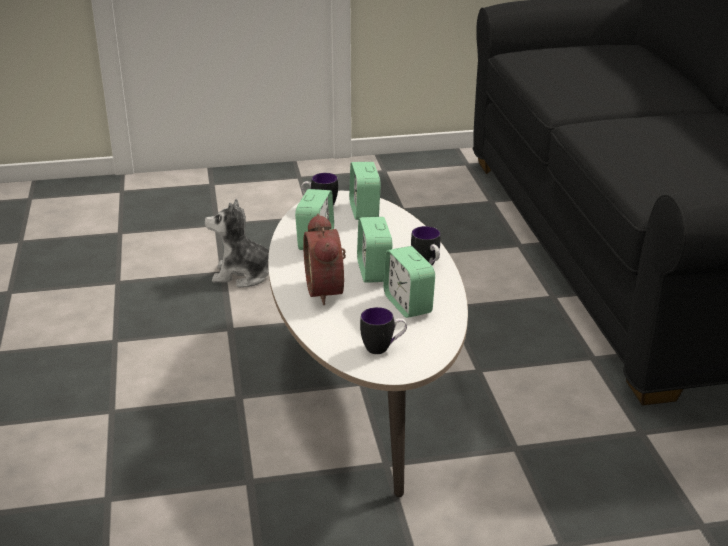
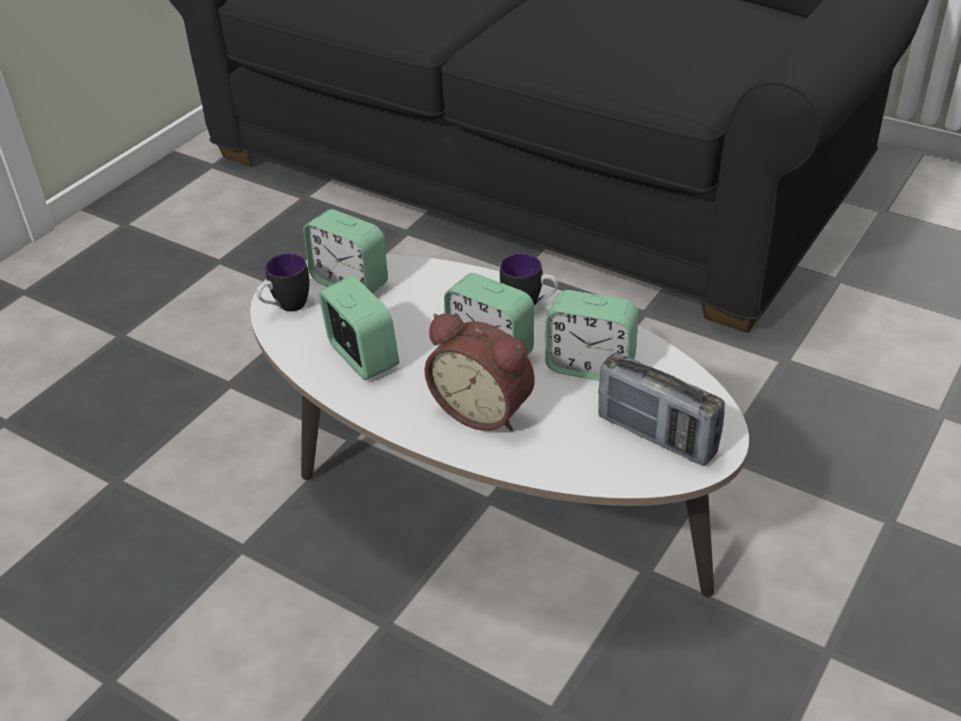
camera: 45 degrees left, 10 degrees up
(244, 275) = (150, 466): plush toy -> none
(383, 348) = (656, 436): mug -> radio

